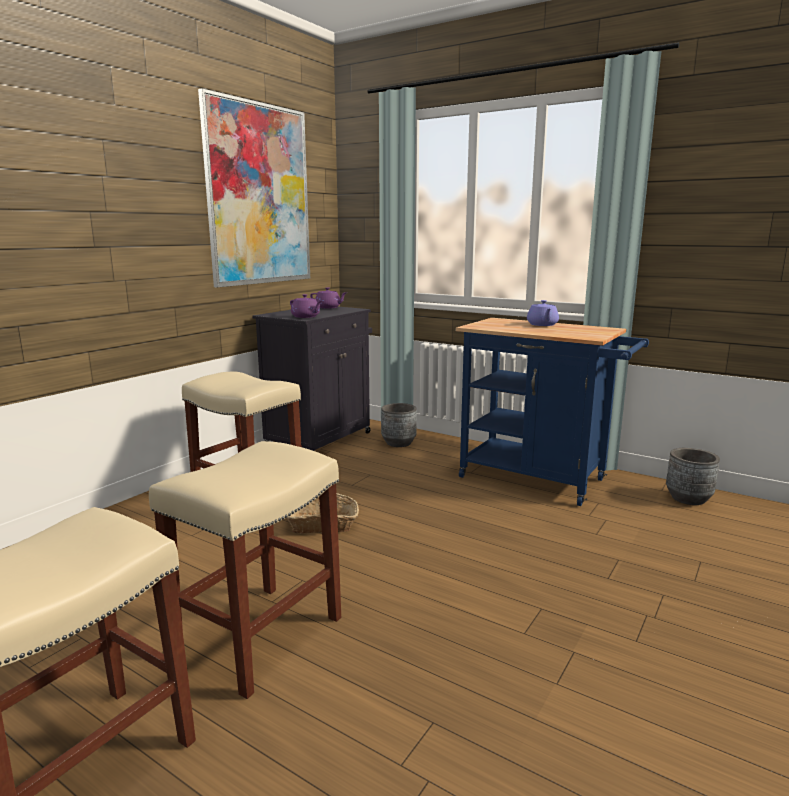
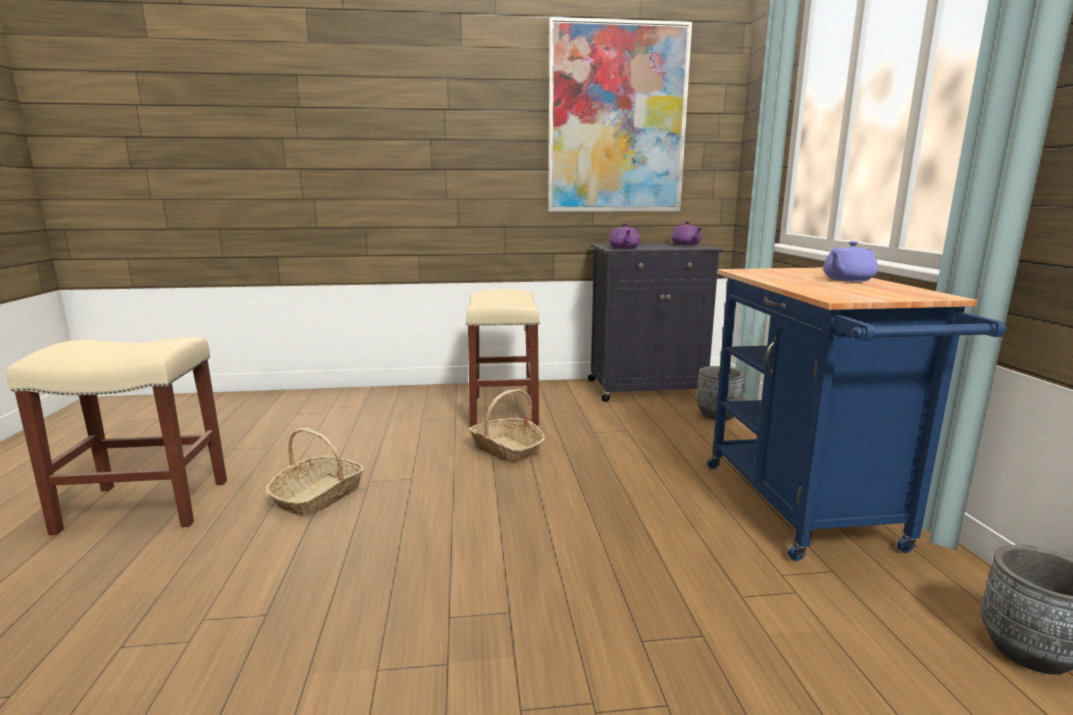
camera: 50 degrees right, 0 degrees up
(258, 638) = (318, 497): beige stool -> basket

